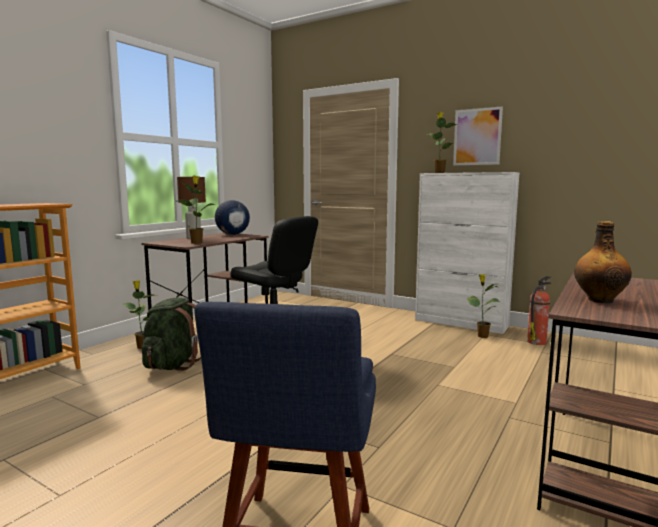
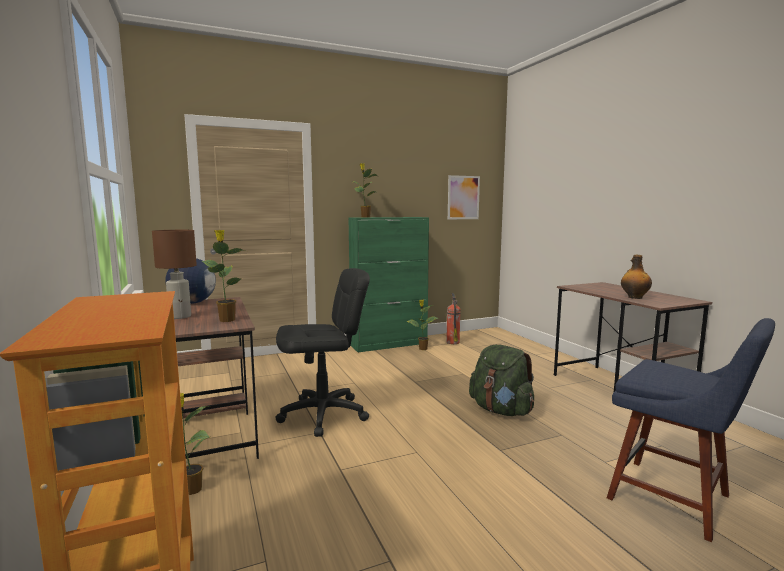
camera: 55 degrees left, 0 degrees up
(173, 364) = (293, 480): green backpack -> green backpack (501, 410)
(461, 323) = (389, 344): white cabinet -> green cabinet
(477, 137) = (385, 186): picture -> picture (463, 197)

